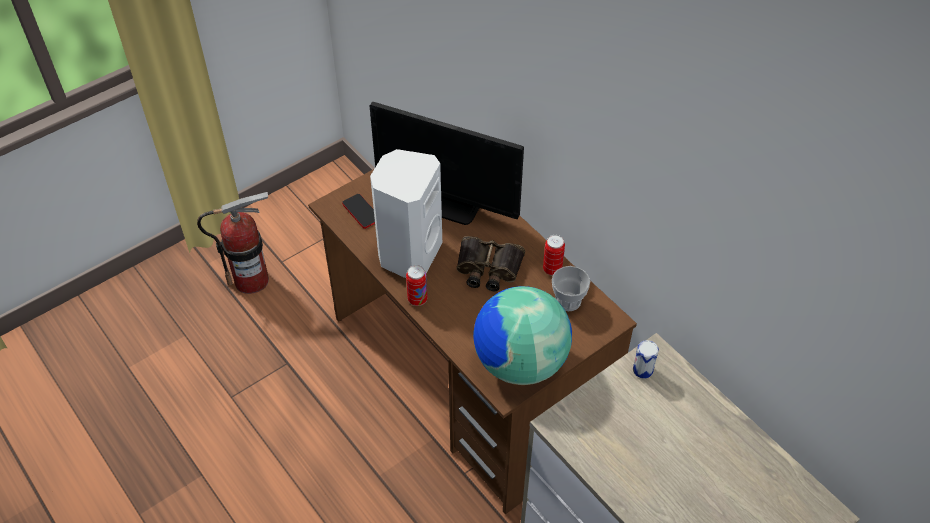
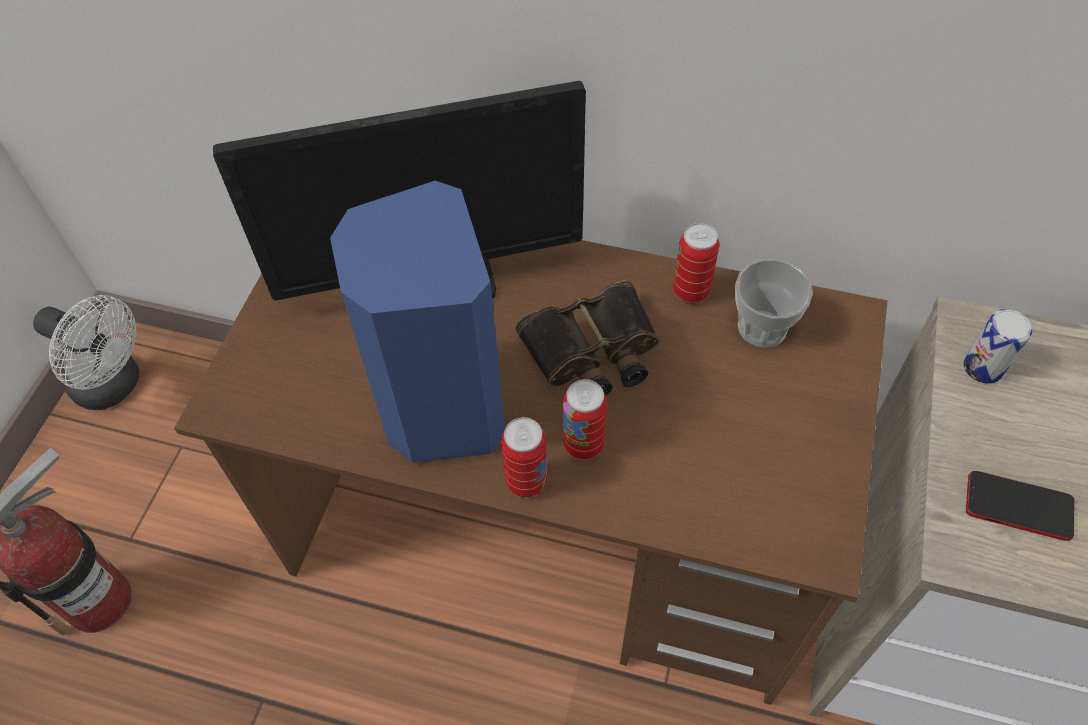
camera: 35 degrees left, 5 degrees up
(322, 188) = (115, 386): none -> white fan
(361, 211) = (289, 383): phone -> phone (1018, 506)
(408, 254) = (439, 408): white speaker -> blue speaker
(451, 300) = (583, 444): none -> can
(519, 362) = (792, 481): globe -> none

